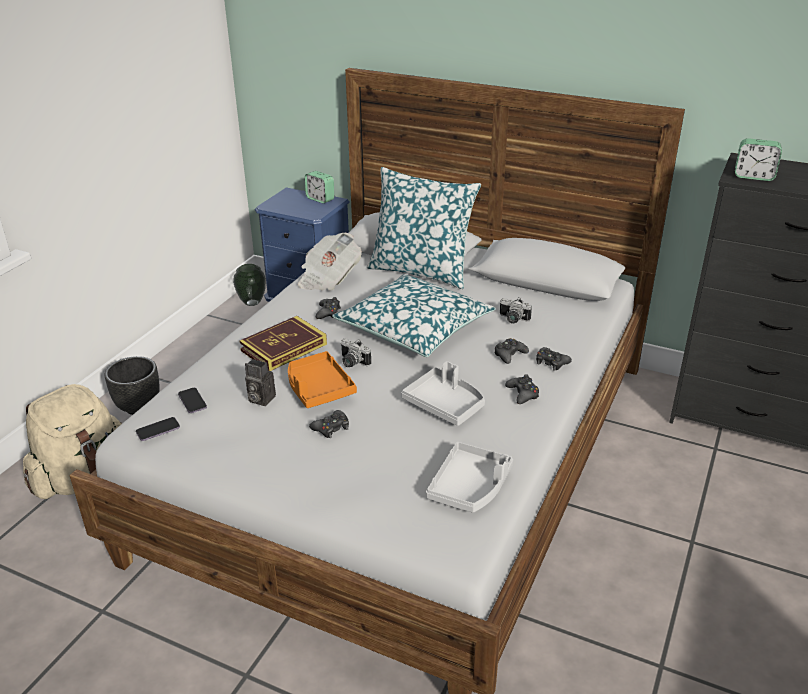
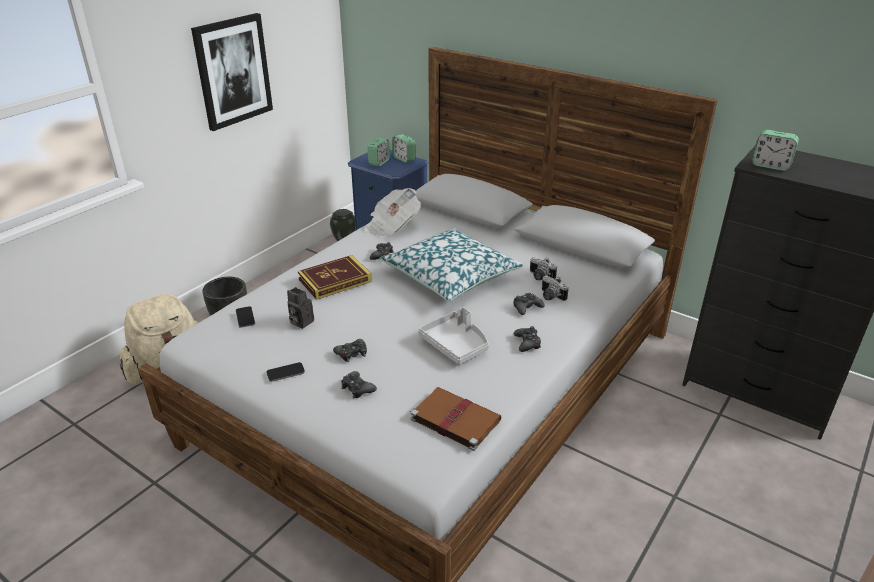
camera: 10 degrees right, 0 degrees up
(119, 110) = (233, 71): none -> picture
(158, 430) = (210, 338): phone -> phone (285, 373)
(292, 206) = (379, 162): none -> alarm clock
(318, 388) = (351, 318): orange tray -> none
(352, 363) = (387, 300): camera -> camera (550, 296)
(421, 271) = (473, 227): pillow -> none
(470, 487) = (454, 419): grey tray -> brown book
(551, 362) = (562, 318): black game controller -> black game controller (357, 388)

